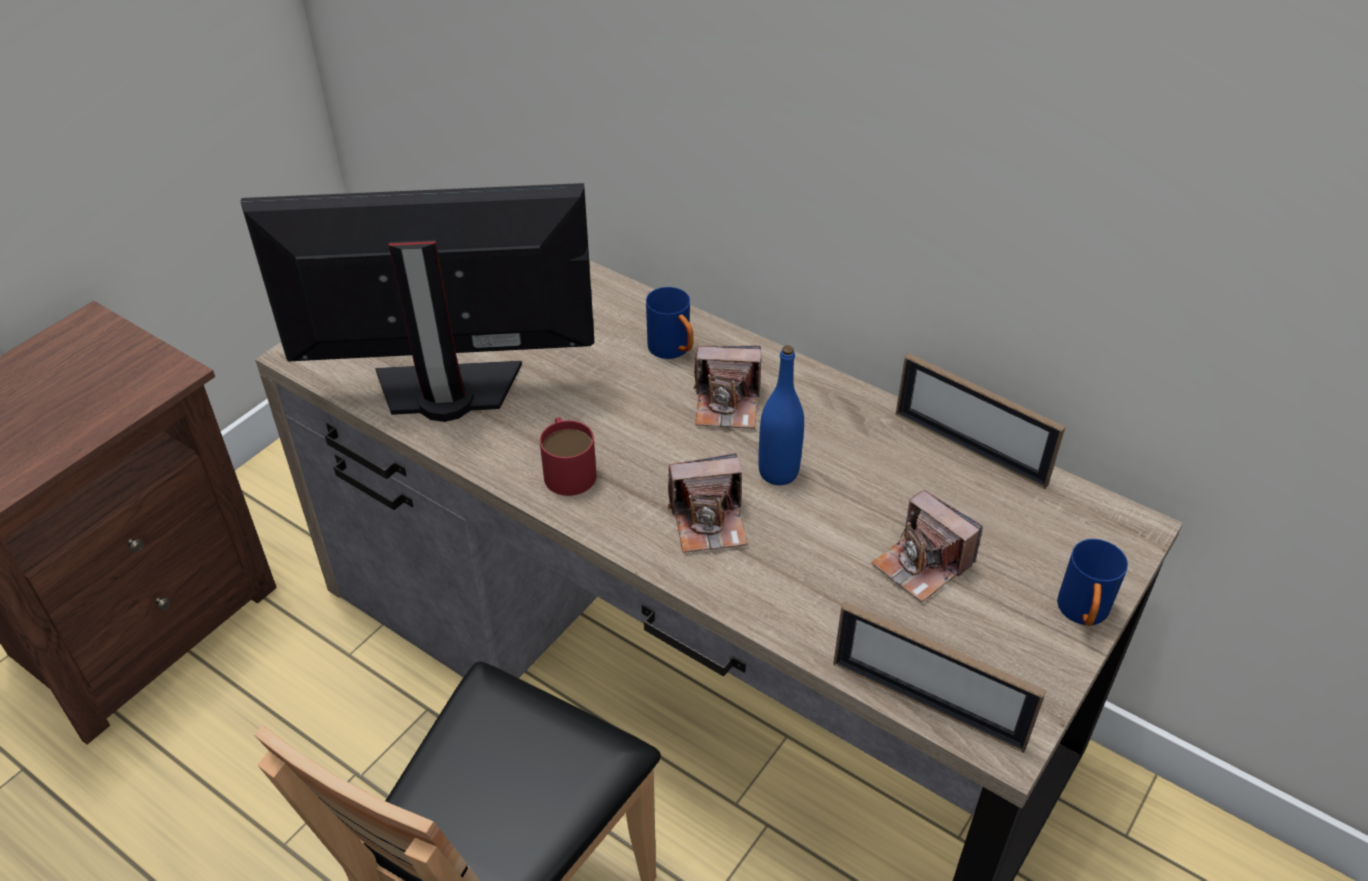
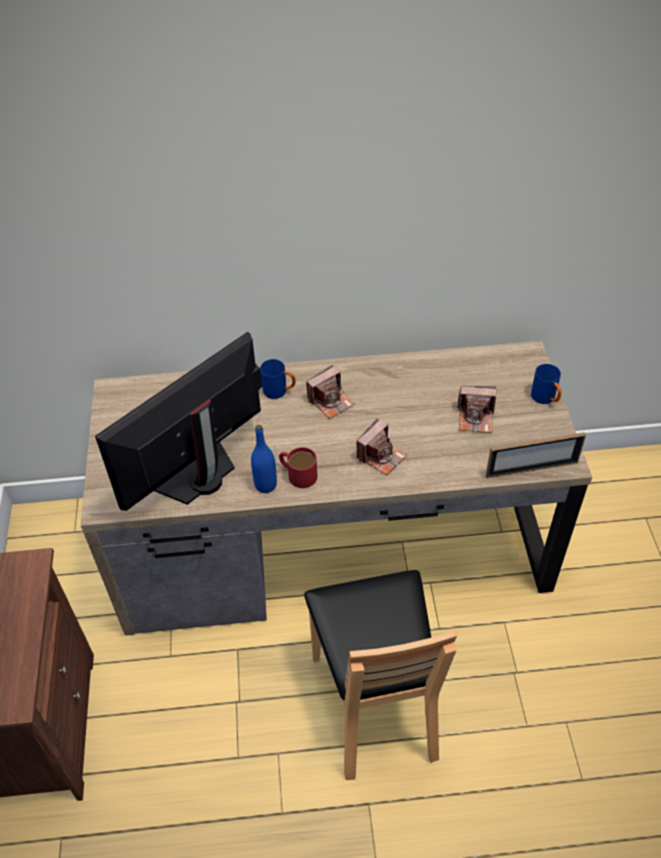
camera: 40 degrees left, 5 degrees up
(778, 472) = (384, 417): blue bottle -> blue bottle (265, 485)
(969, 448) = (443, 358): picture frame -> none

